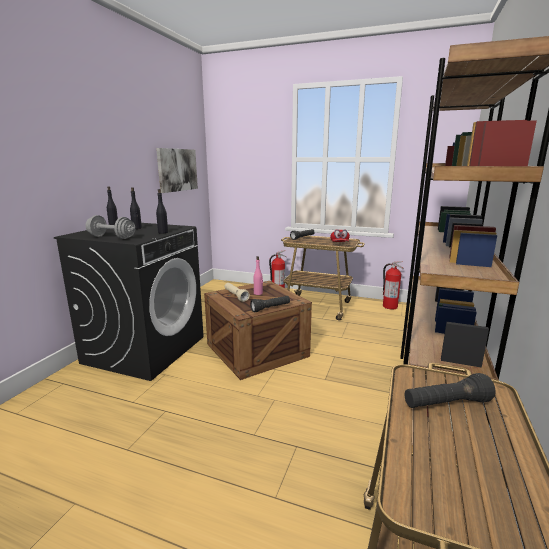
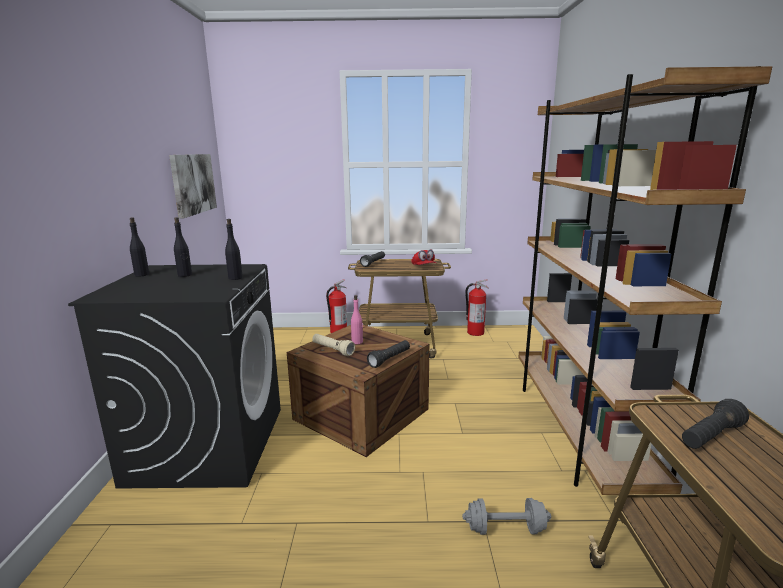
camera: 20 degrees left, 0 degrees up
(111, 237) = (169, 294): grey dumbbell -> grey dumbbell (505, 529)

